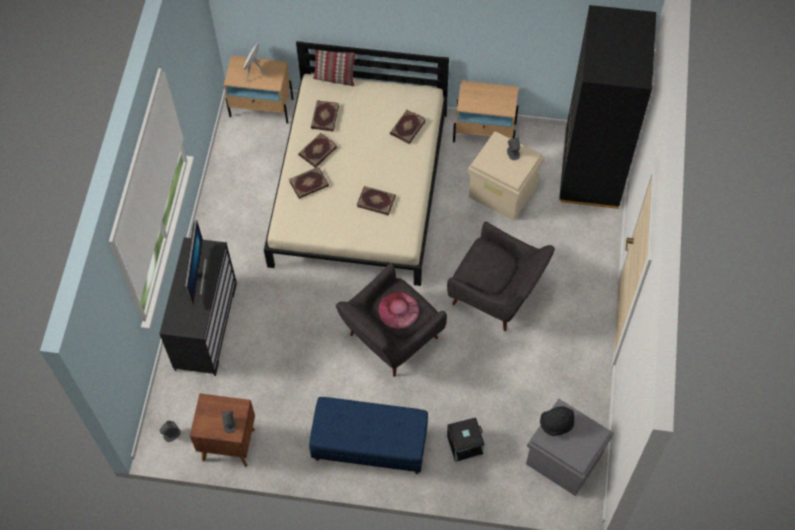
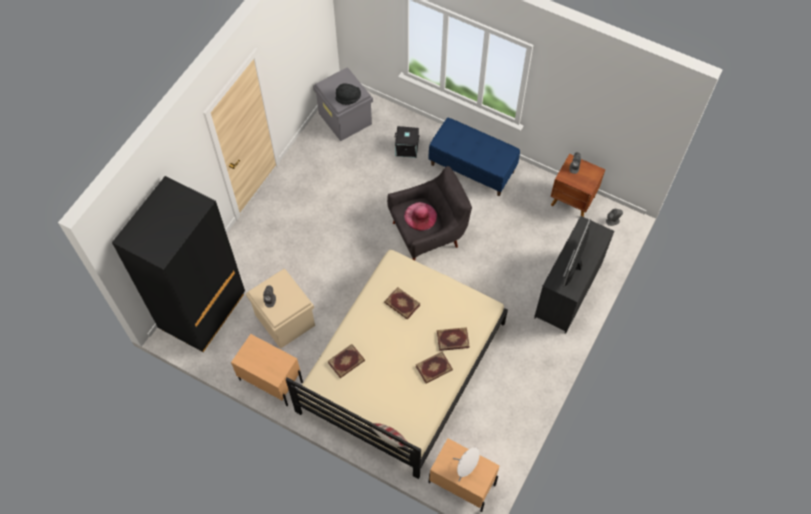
camera: 160 degrees left, 0 degrees up
(324, 117) = (415, 401): book -> none
(497, 295) = (333, 238): grey armchair -> none

